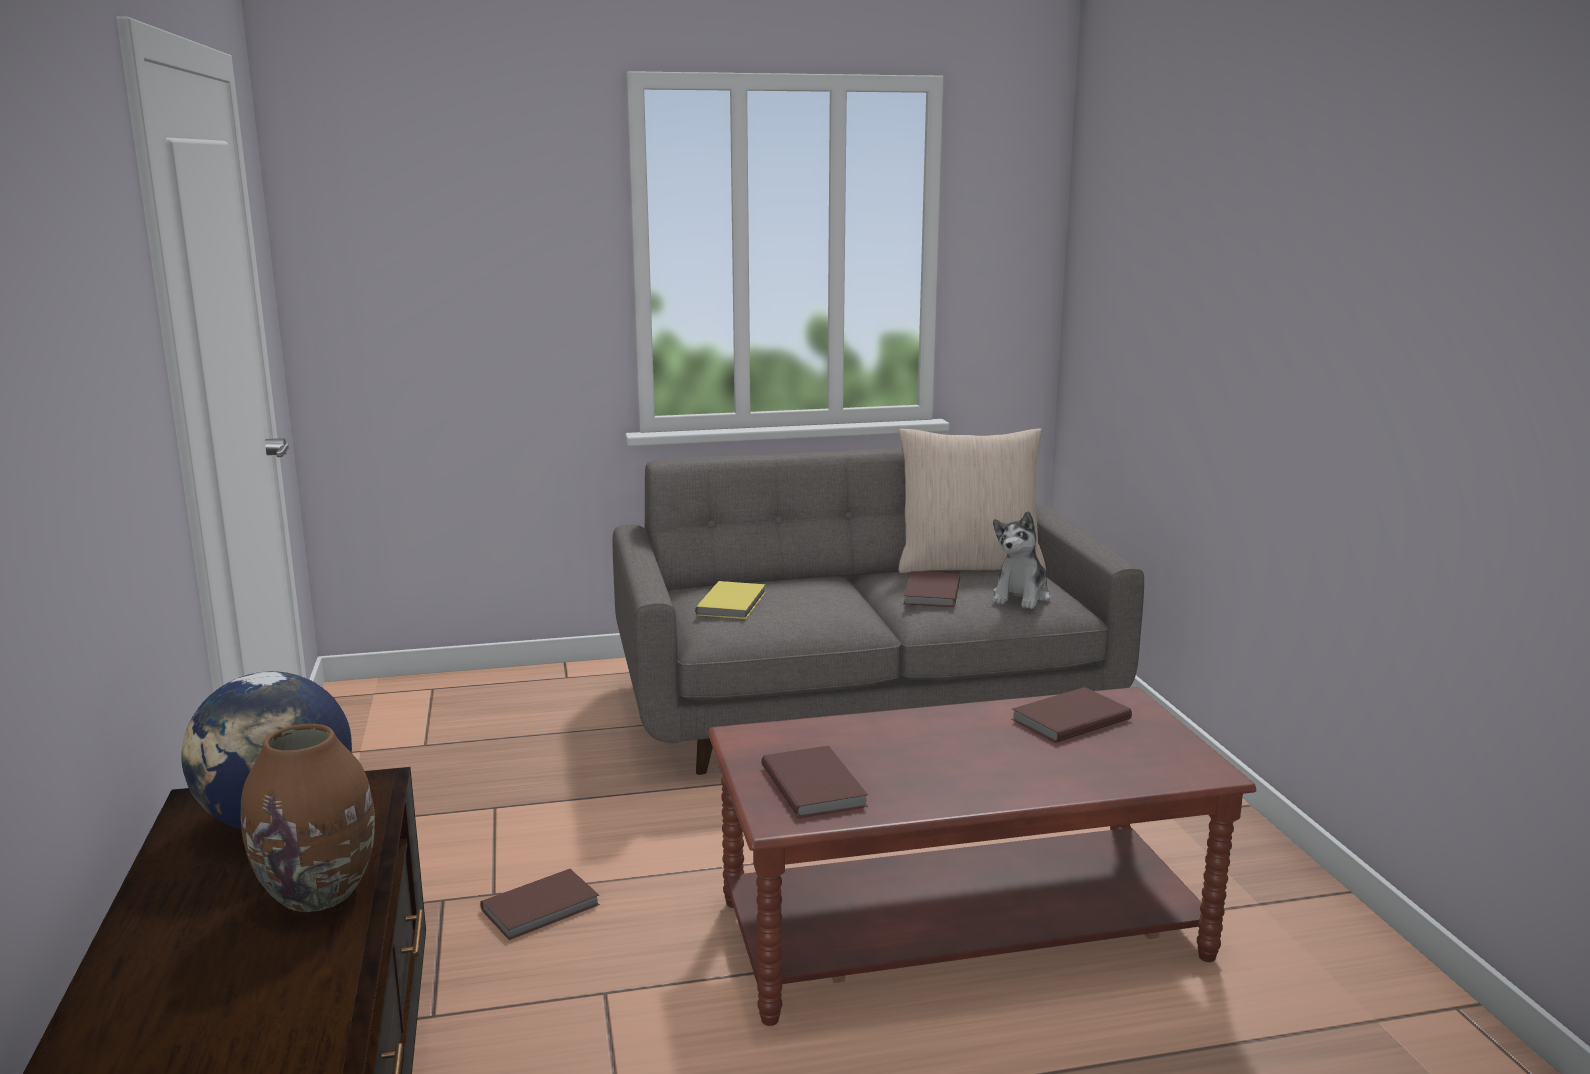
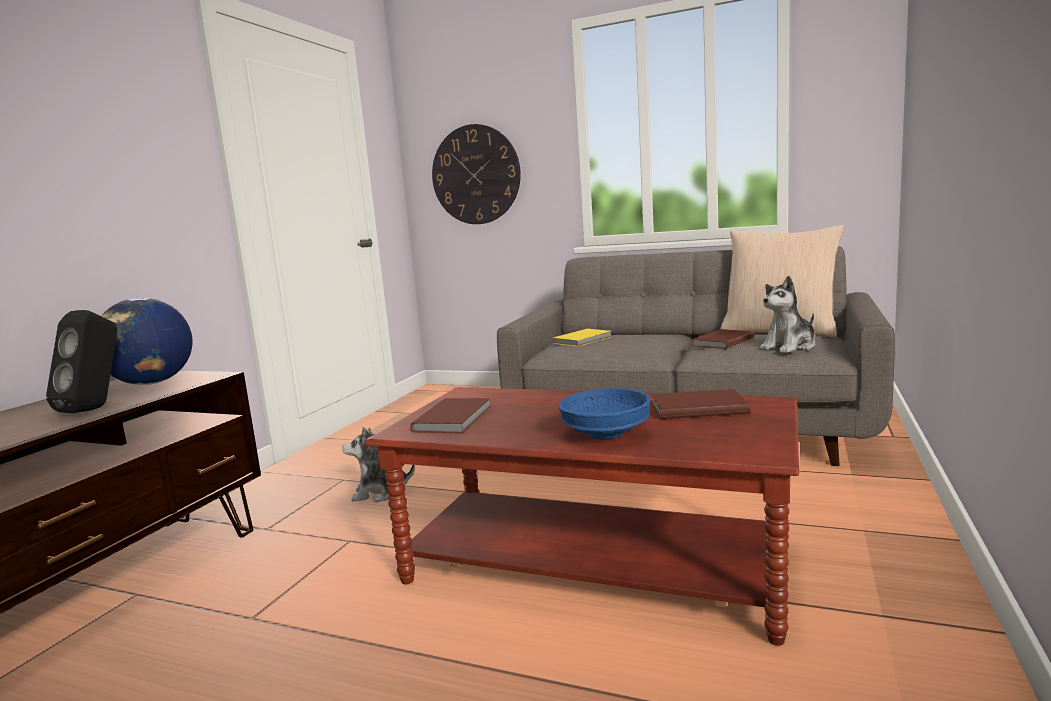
camera: 35 degrees right, 5 degrees down
(319, 892) = (96, 408): brown vase -> black speaker
(440, 306) = (476, 175): none -> wall clock
(543, 908) = (380, 493): brown book -> plush toy
(1032, 775) = (606, 433): none -> blue bowl

